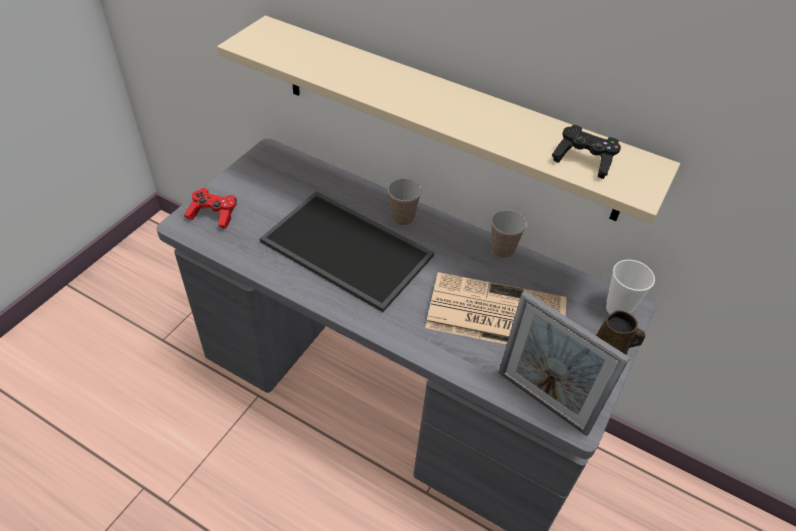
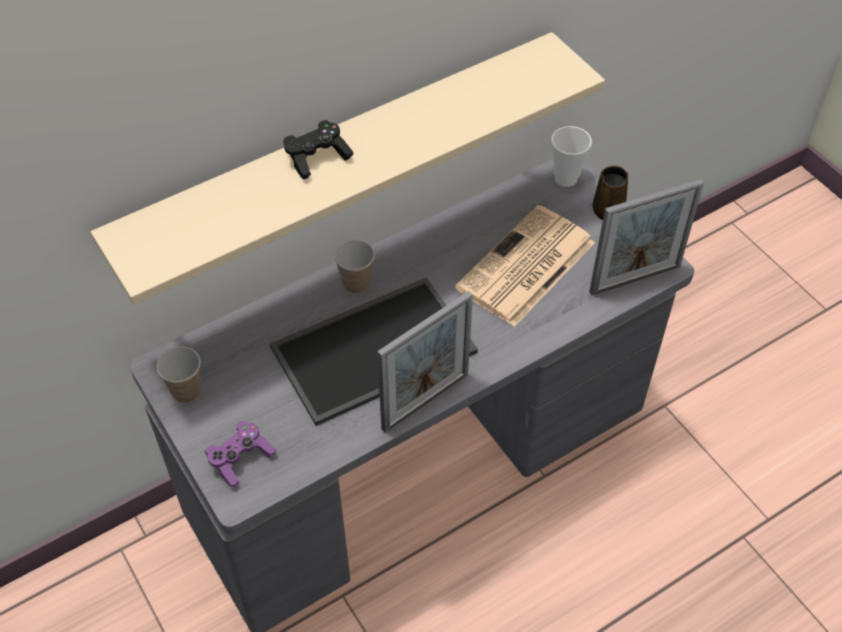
camera: 60 degrees left, 5 degrees up
(213, 214) = (240, 459): red game controller -> purple game controller
(315, 296) = (425, 401): none -> picture frame
(502, 250) = (449, 223): cup -> cup (186, 391)
(583, 160) = (516, 87): black game controller -> black game controller (317, 158)

